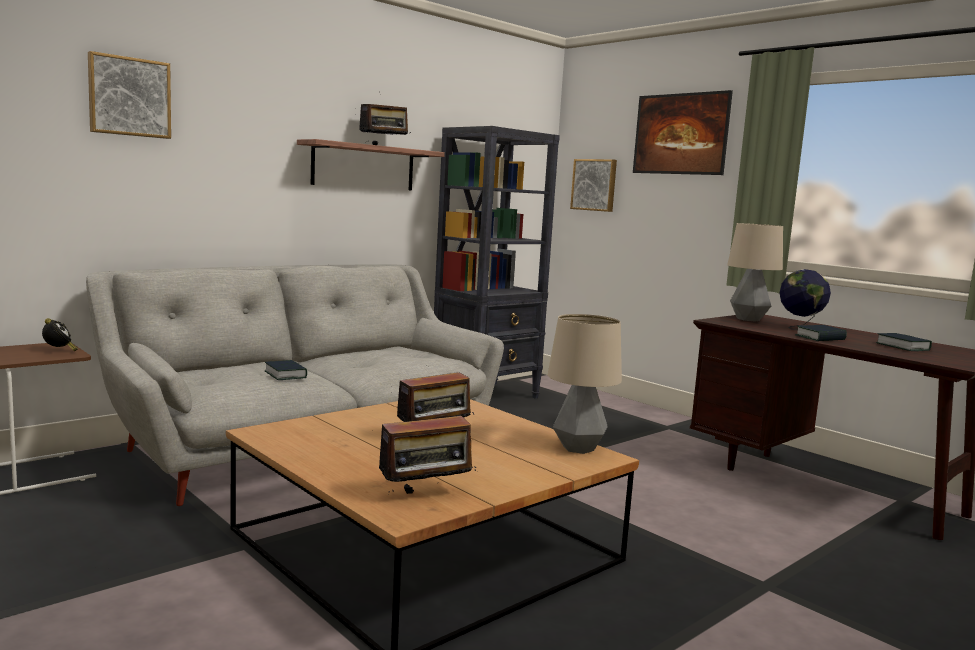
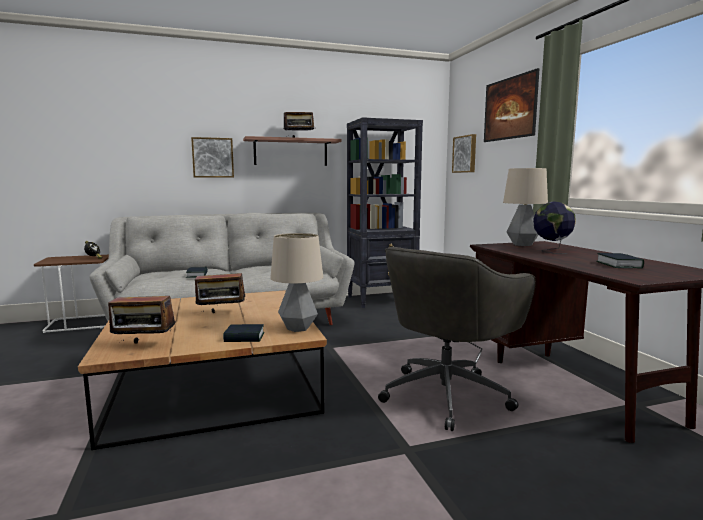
camera: 25 degrees right, 0 degrees up
(129, 97) = (139, 121): picture -> picture (212, 157)
(726, 516) = (447, 394): none -> grey office chair
(820, 338) = (550, 257): book -> book (244, 337)

